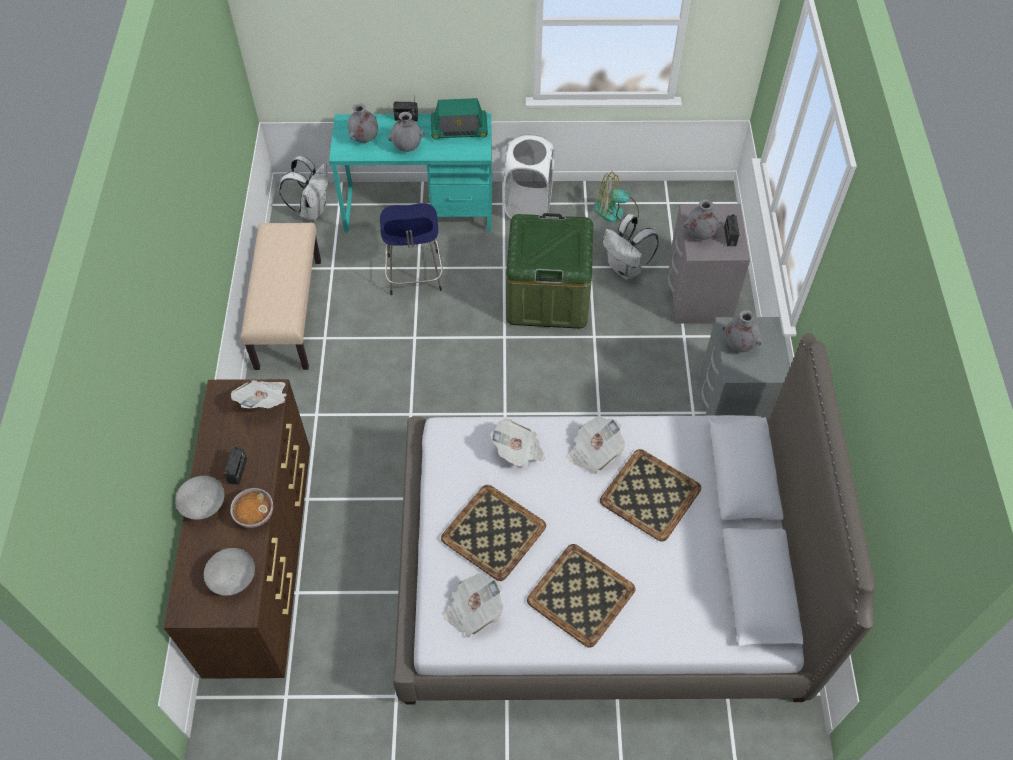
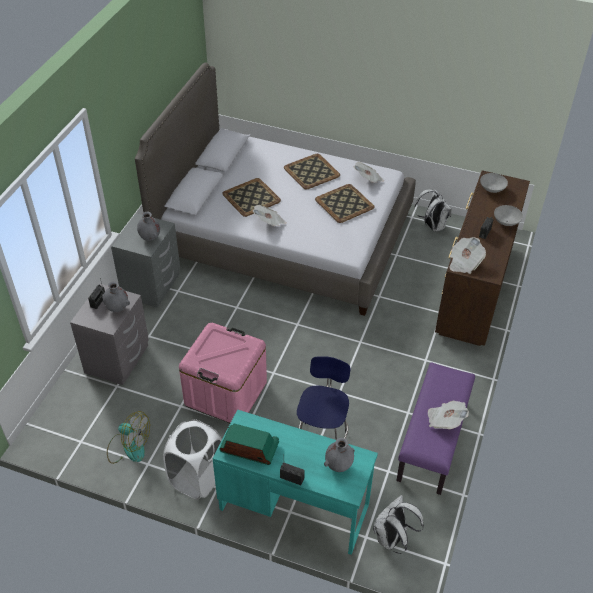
camera: 160 degrees left, 10 degrees down
(254, 515) = (477, 211): bowl -> none
(288, 313) = (433, 441): beige bench -> purple bench
(407, 148) = (303, 444): grey vase -> none
(518, 451) = (313, 234): newspaper -> newspaper (445, 420)
(547, 296) = (226, 393): green storage box -> pink storage box
(626, 268) = (154, 396): white backpack -> white backpack (432, 226)

